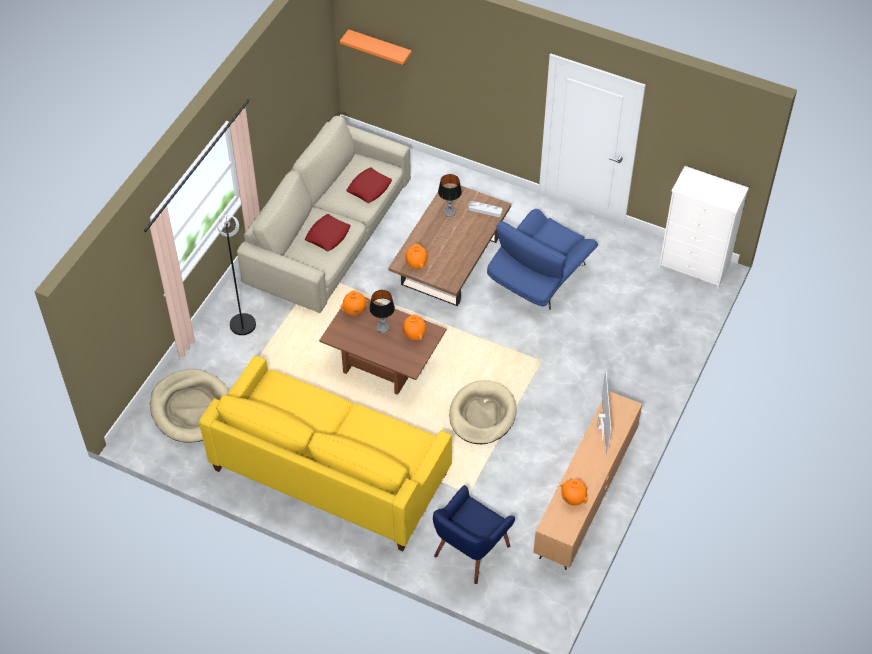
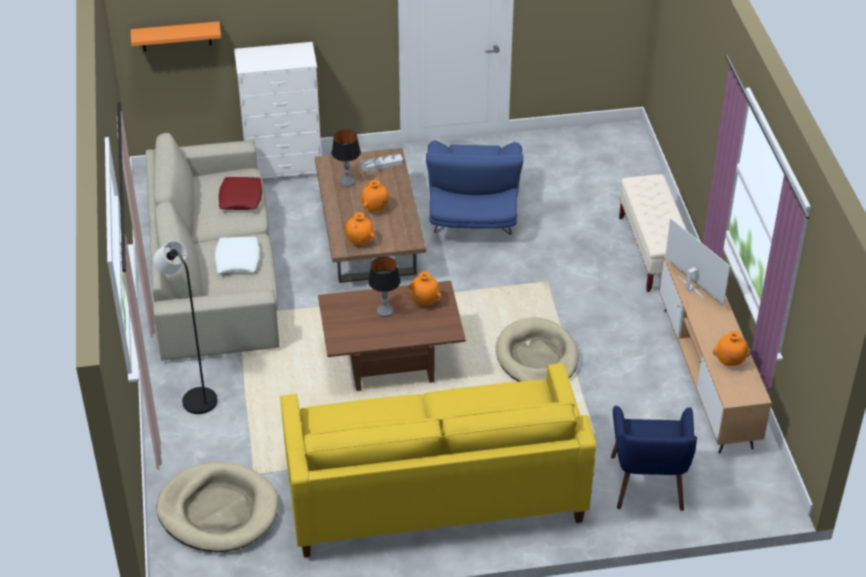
camera: 35 degrees left, 10 degrees down
(328, 235) = (237, 259): red pillow -> white pillow
(354, 311) = (340, 310): orange vase -> orange vase (375, 209)
(639, 379) = (653, 252): none -> beige bench
(694, 267) = (607, 138): white dresser -> white dresser (284, 168)

